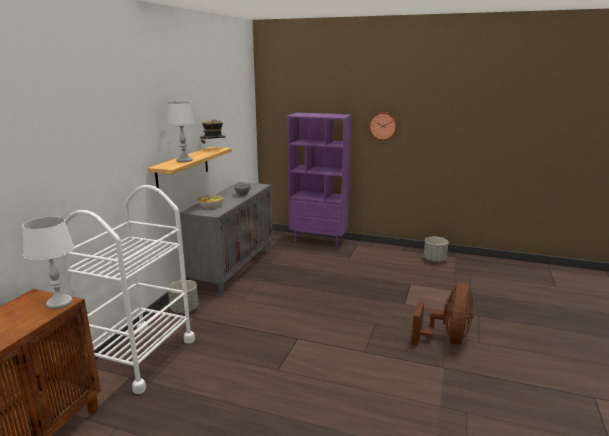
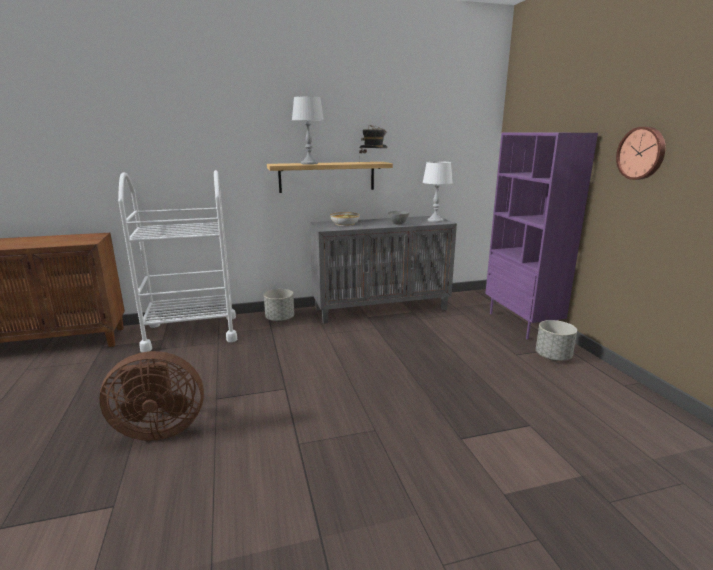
camera: 55 degrees right, 0 degrees up
(59, 303) = (86, 241): white table lamp -> white table lamp (435, 221)
(434, 260) = (654, 424): grey planter -> grey planter (553, 356)
(447, 339) = (409, 516): brown fan -> brown fan (158, 429)

